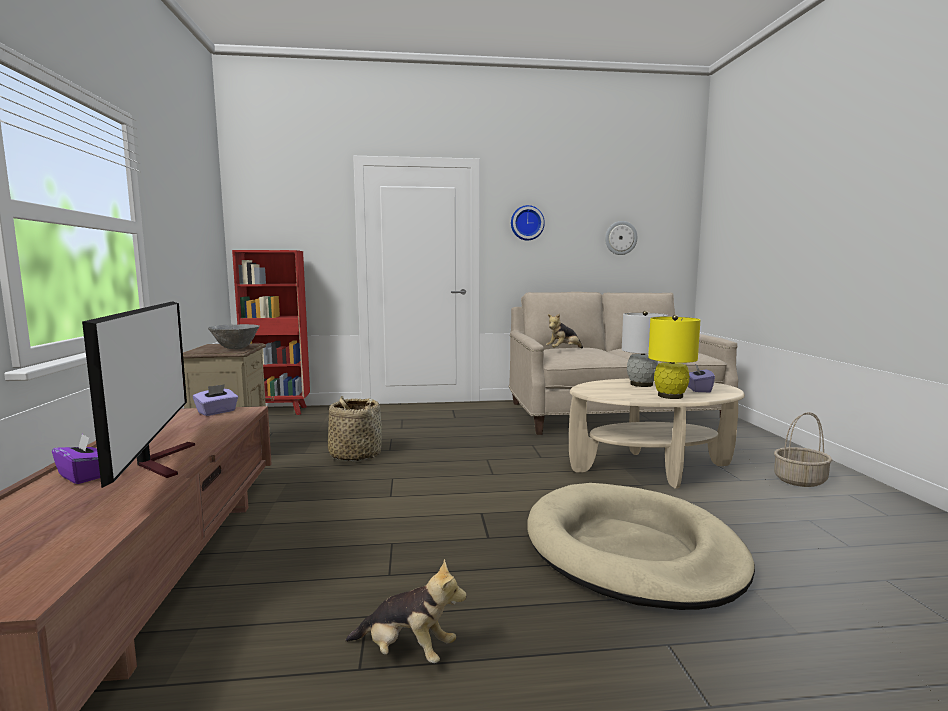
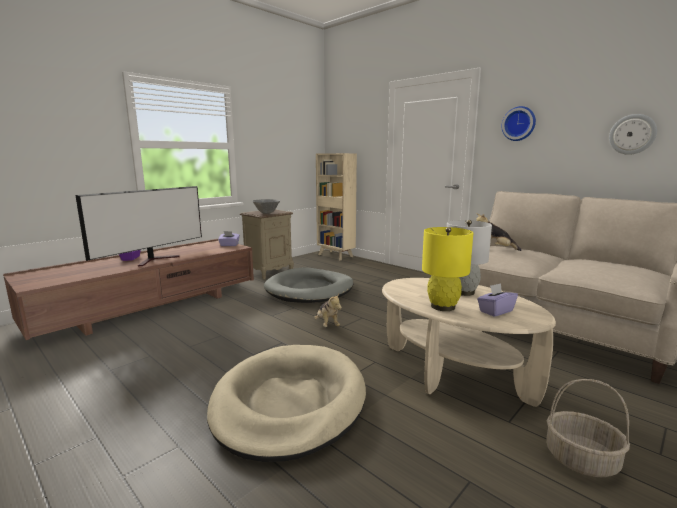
camera: 50 degrees right, 5 degrees up
(278, 411) = (336, 256): red bookcase -> beige bookcase
(355, 455) = (310, 289): basket -> grey dog bed
(407, 652) = (127, 374): plush toy -> plush toy (327, 324)

